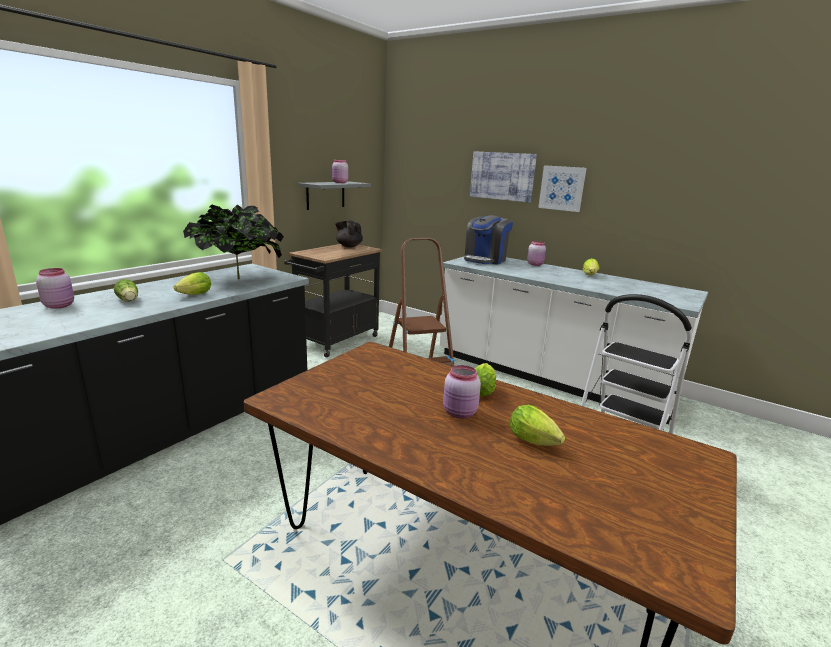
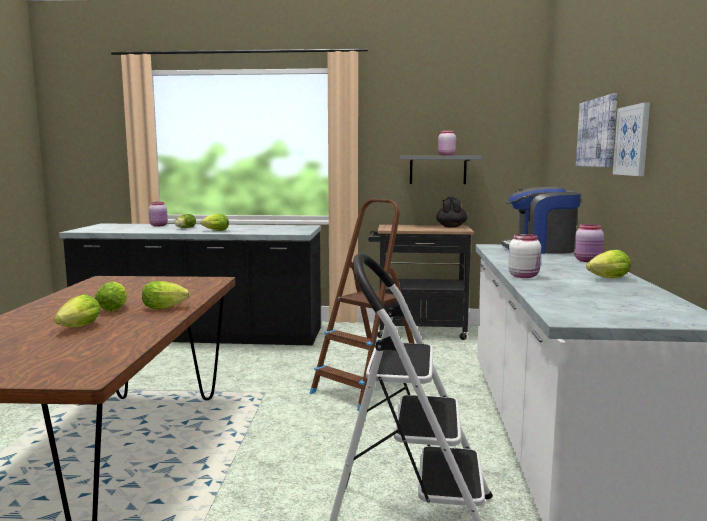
camera: 60 degrees right, 10 degrees down
(239, 278) = (273, 229): potted plant -> none
(460, 413) = (114, 308): pink jar -> lettuce
(571, 283) = (524, 276): none -> white jar

